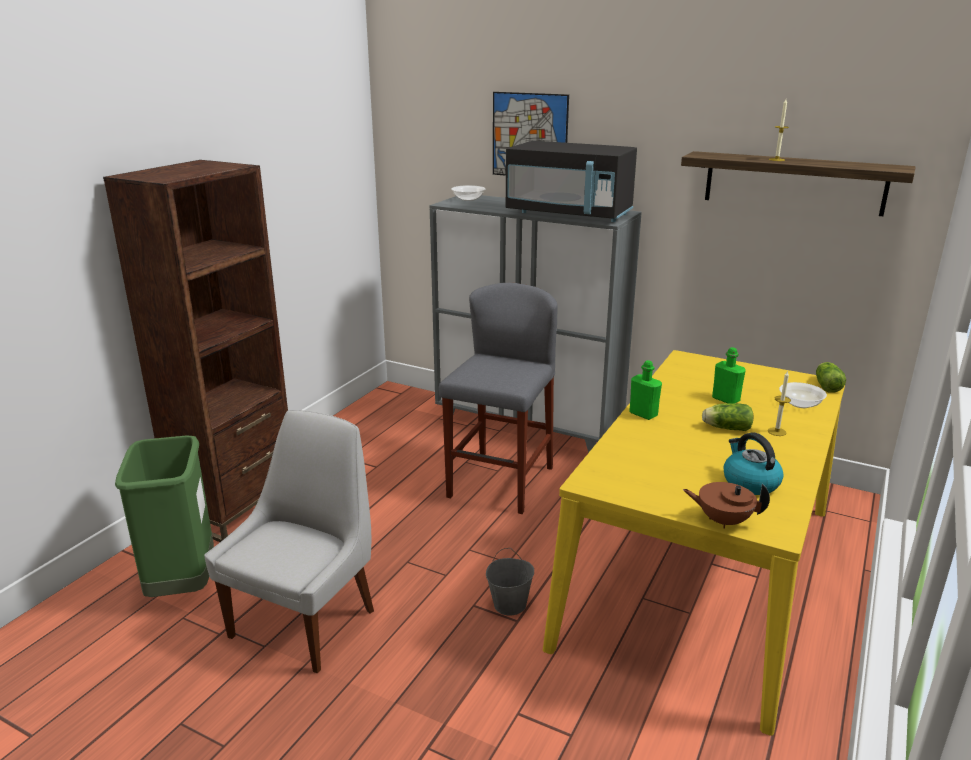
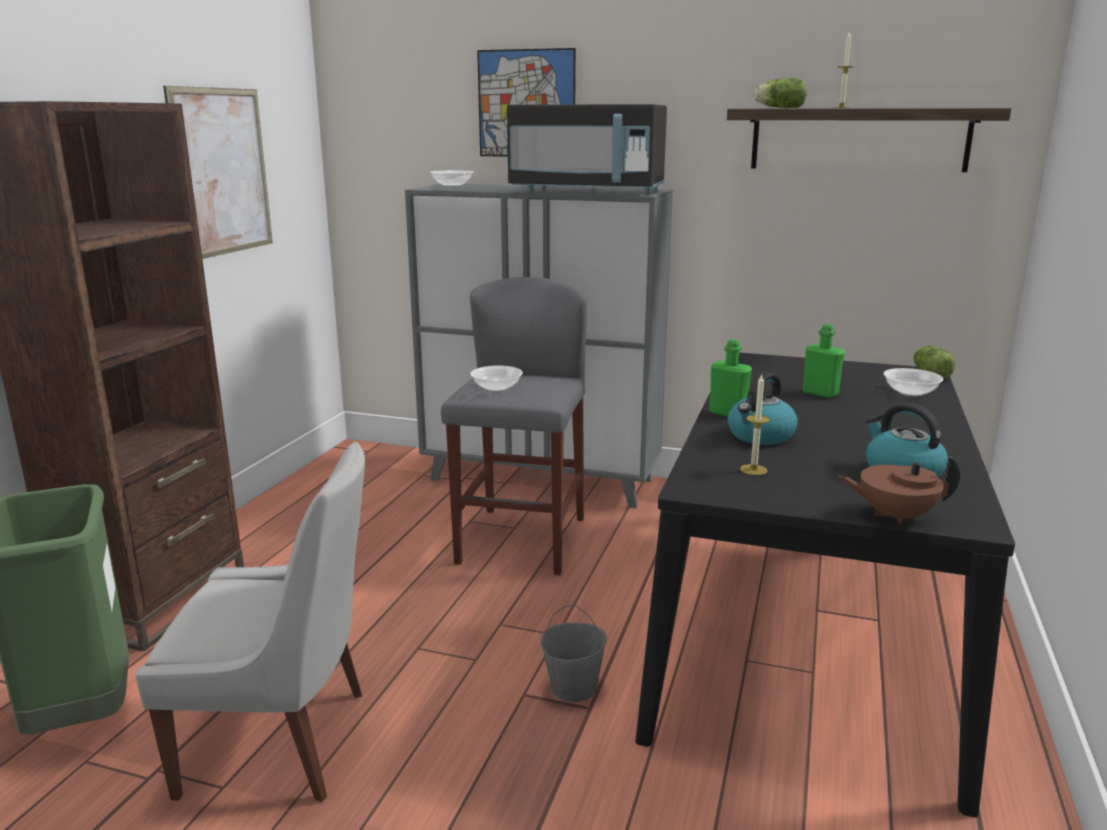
camera: 10 degrees left, 5 degrees down
(294, 191) = (222, 172): none -> picture
(306, 620) = (283, 742): white chair -> white chair turned 75 degrees clockwise
(481, 372) = (497, 388): none -> bowl
(658, 438) = (760, 436): none -> kettle
(701, 573) = (808, 622): yellow dining table -> black dining table
(725, 428) = (837, 420): lettuce -> lettuce (778, 108)
(777, 431) = (901, 420): candle -> candle (753, 470)

